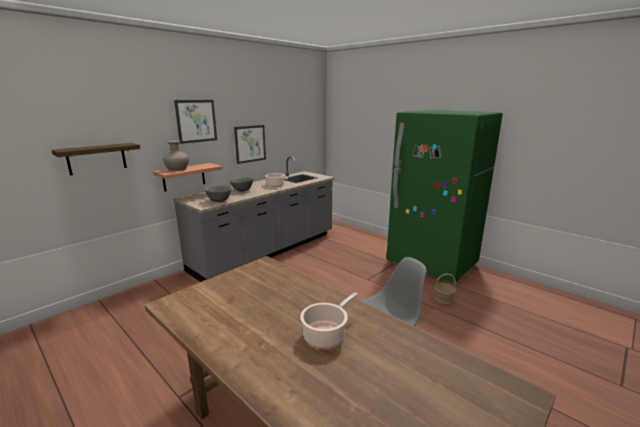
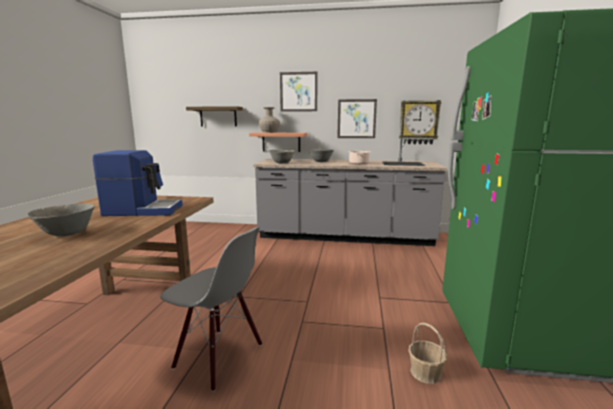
camera: 55 degrees right, 5 degrees down
(276, 291) = (143, 210): none -> coffee machine
(292, 142) = (418, 122): none -> wall clock
(326, 335) = (66, 234): cooking pot -> grey bowl

